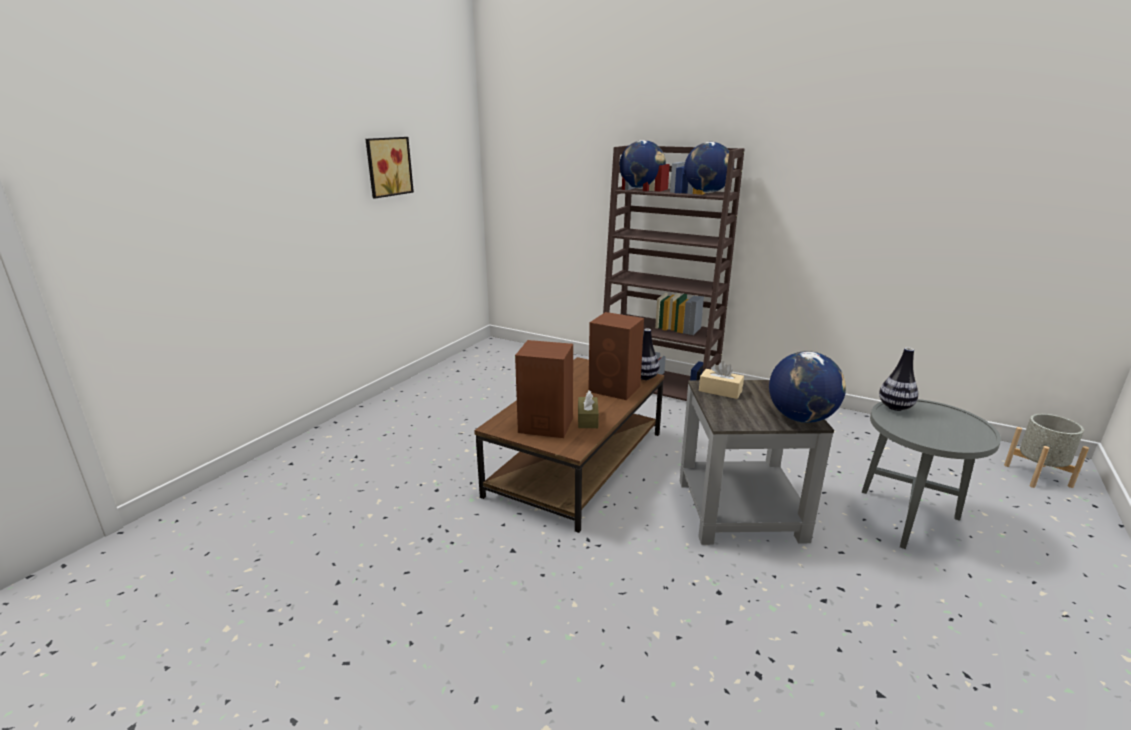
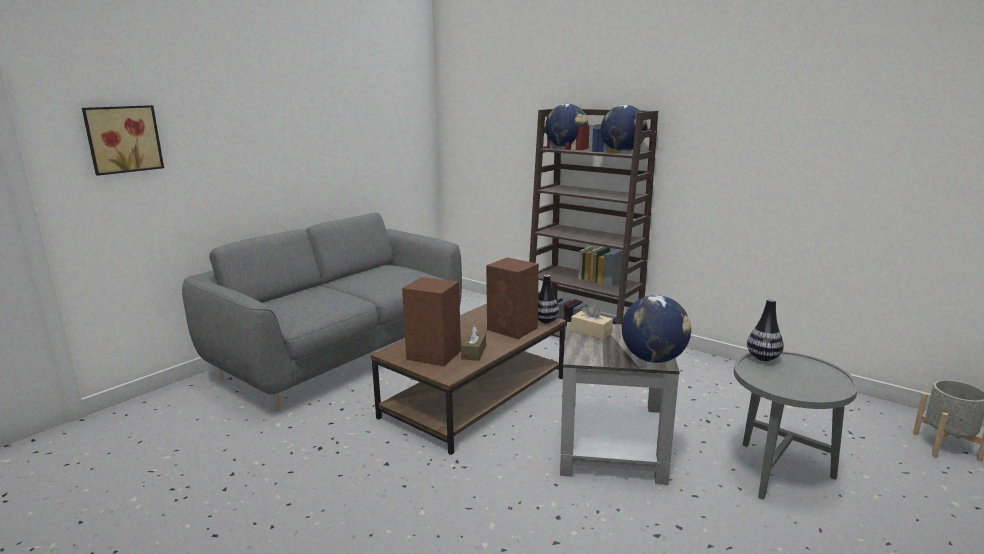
camera: 10 degrees right, 5 degrees down
(387, 166) = (341, 127): picture -> picture (123, 139)
(410, 425) = (341, 354): none -> grey sofa

